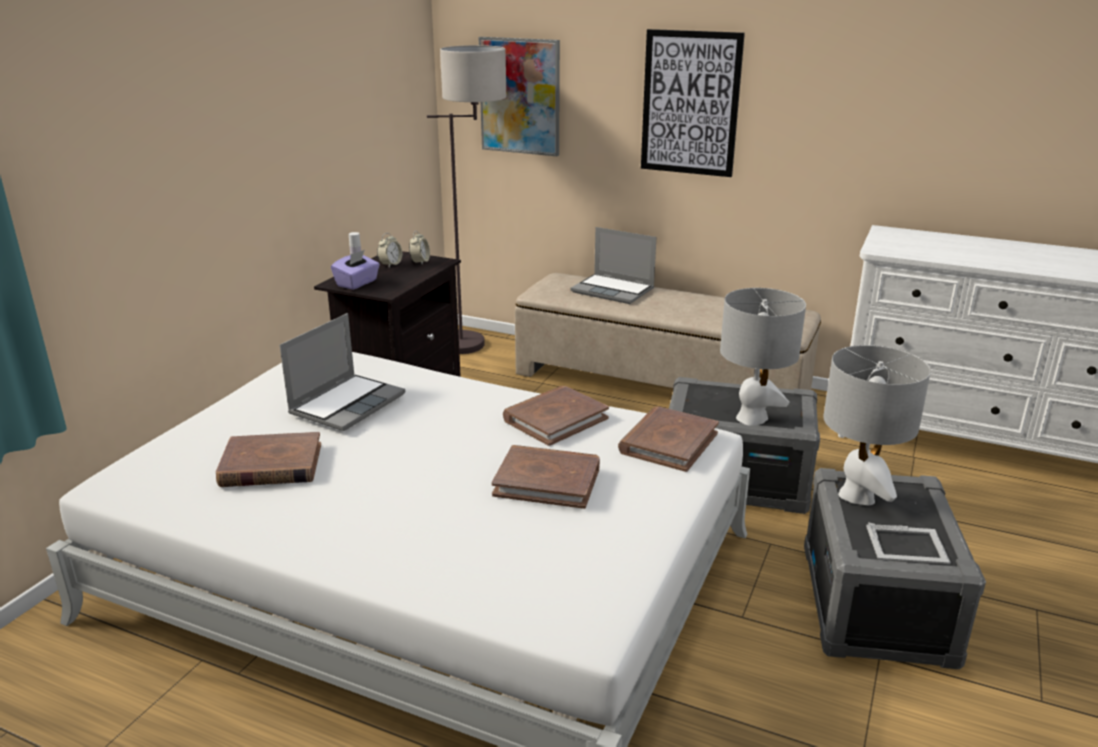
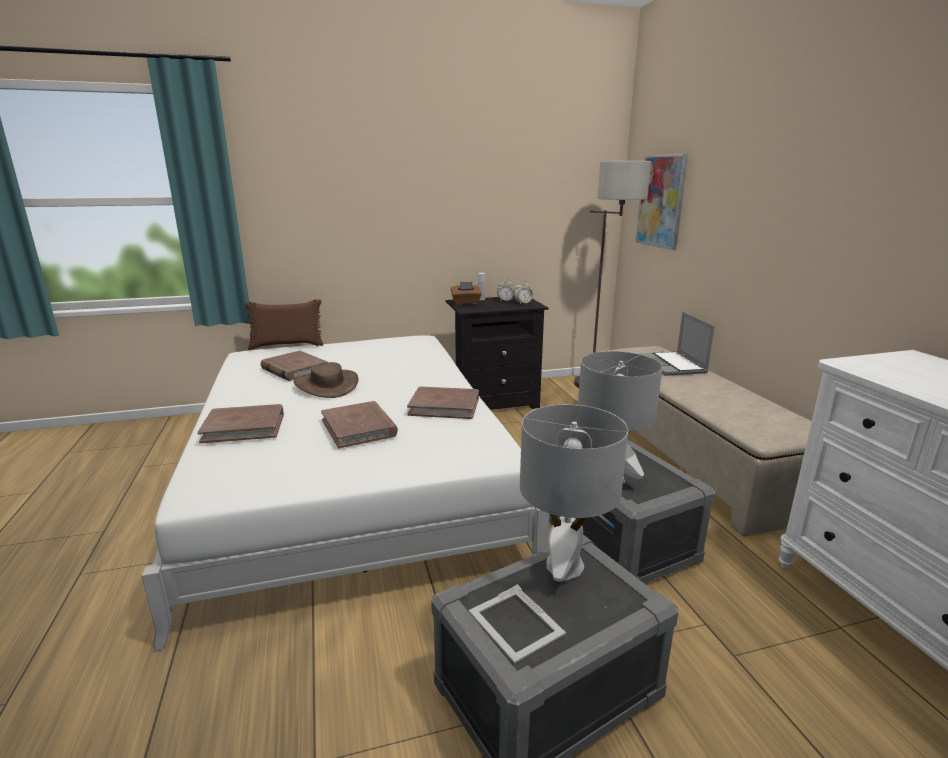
camera: 50 degrees right, 5 degrees down
(144, 444) = (287, 346): none -> brown pillow
(347, 403) = (375, 359): laptop -> none
(357, 283) = (466, 303): purple tissue box -> brown tissue box
(382, 461) = (326, 385): none -> brown hat
(668, 442) = (468, 446): brown book -> brown book (244, 427)
(690, 103) = (765, 205): picture -> none

